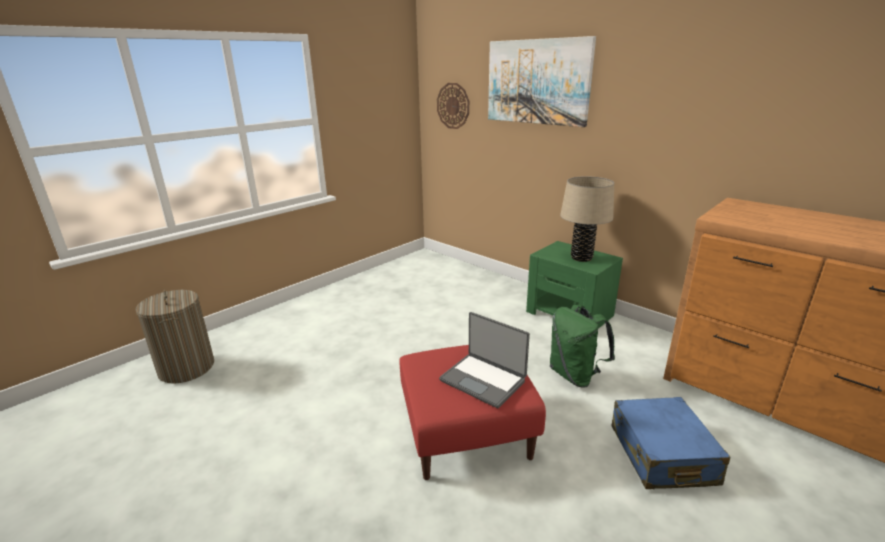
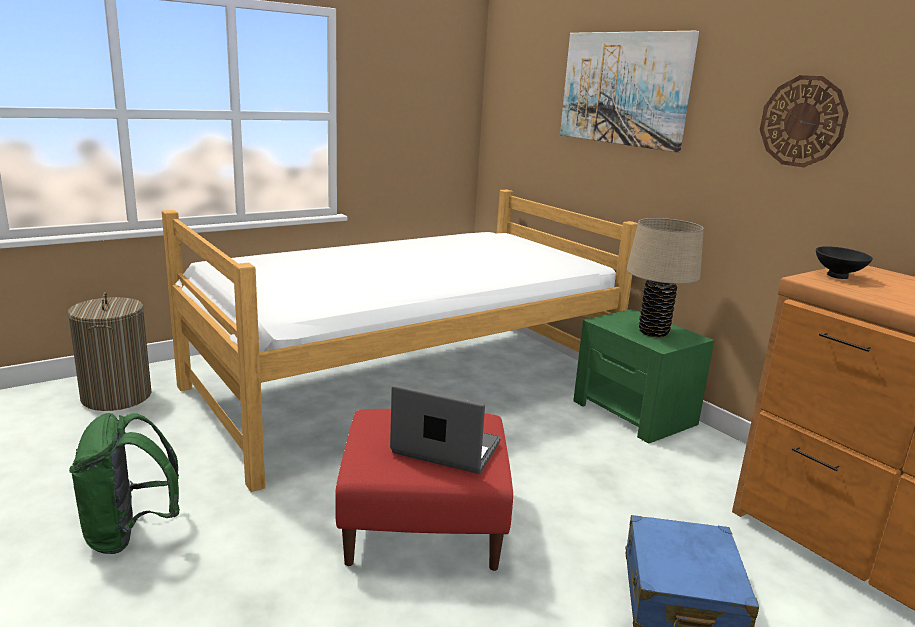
camera: 10 degrees right, 5 degrees down
(407, 319) = (408, 385): none -> bed
(453, 106) = (521, 115): wall clock -> wall clock (802, 121)
(483, 380) = (445, 449): laptop -> laptop turned 150 degrees clockwise
(575, 375) = (604, 486): green backpack -> green backpack (129, 533)
(730, 211) = (839, 276): none -> black bowl

